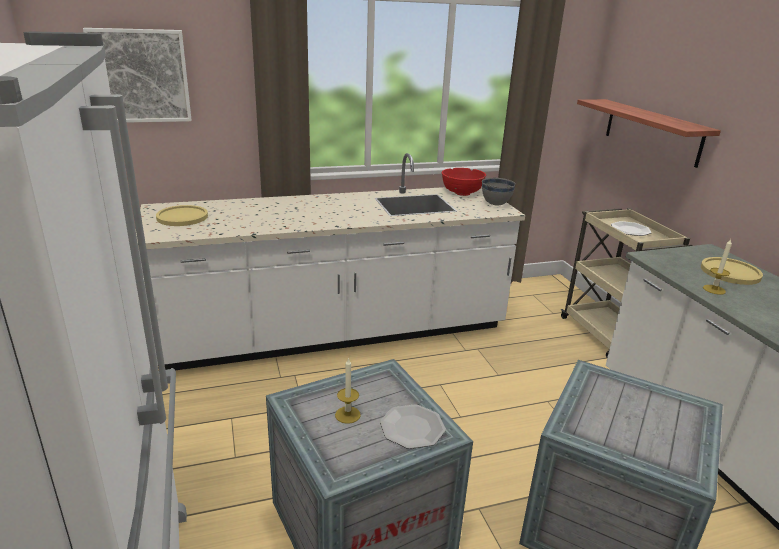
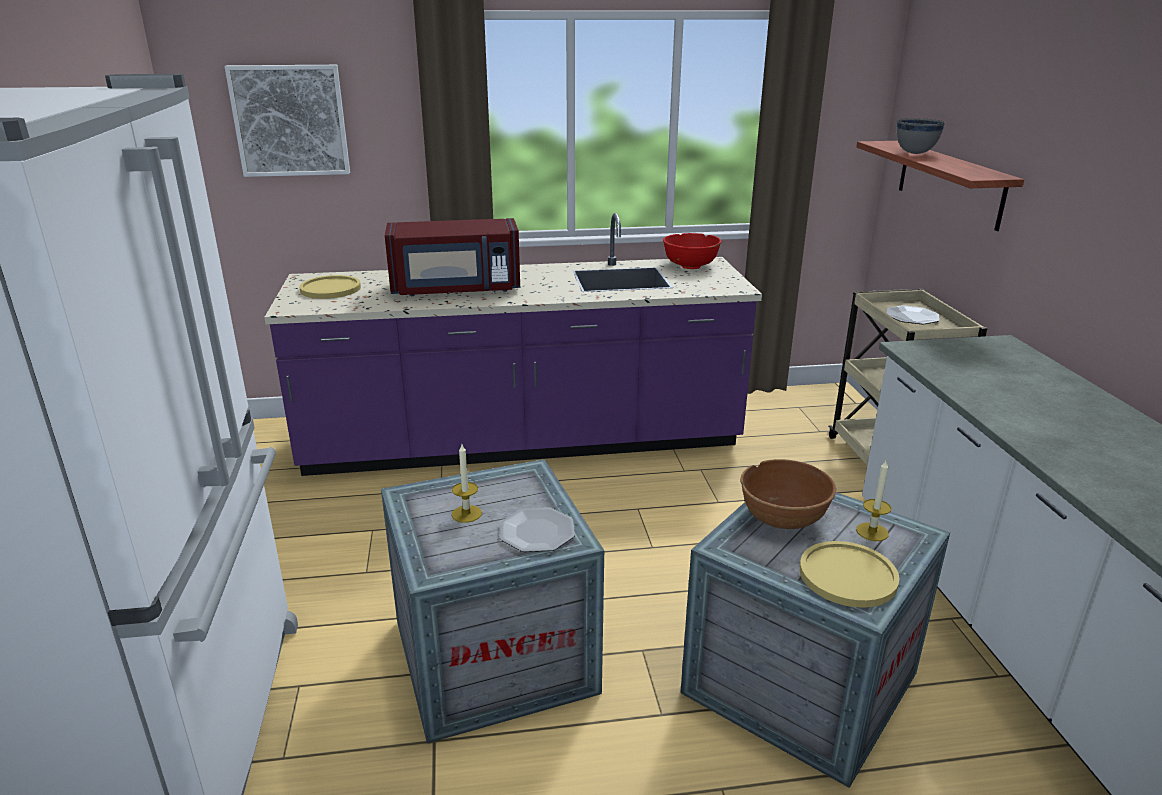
camera: 10 degrees right, 0 degrees up
(288, 216) = (456, 289): none -> red microwave
(336, 333) = (523, 442): white counter -> purple counter
(496, 204) = (729, 280): grey bowl -> grey bowl (915, 153)
(598, 400) = (783, 518): none -> brown bowl
(714, 289) = (976, 389): candle -> candle (872, 532)
(730, 272) = (1013, 370): yellow plate -> yellow plate (847, 576)

